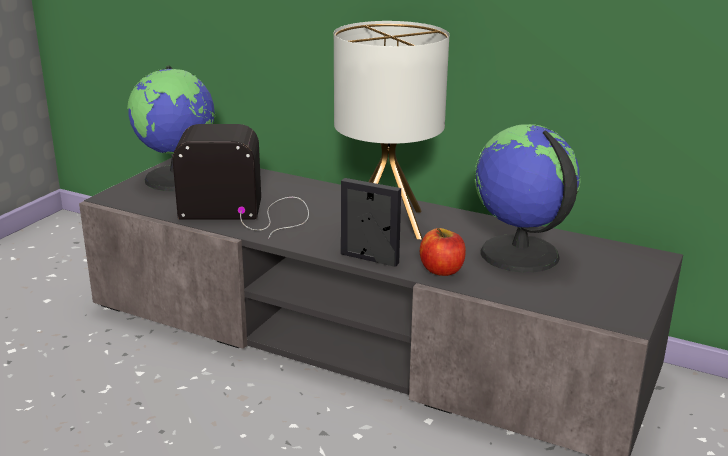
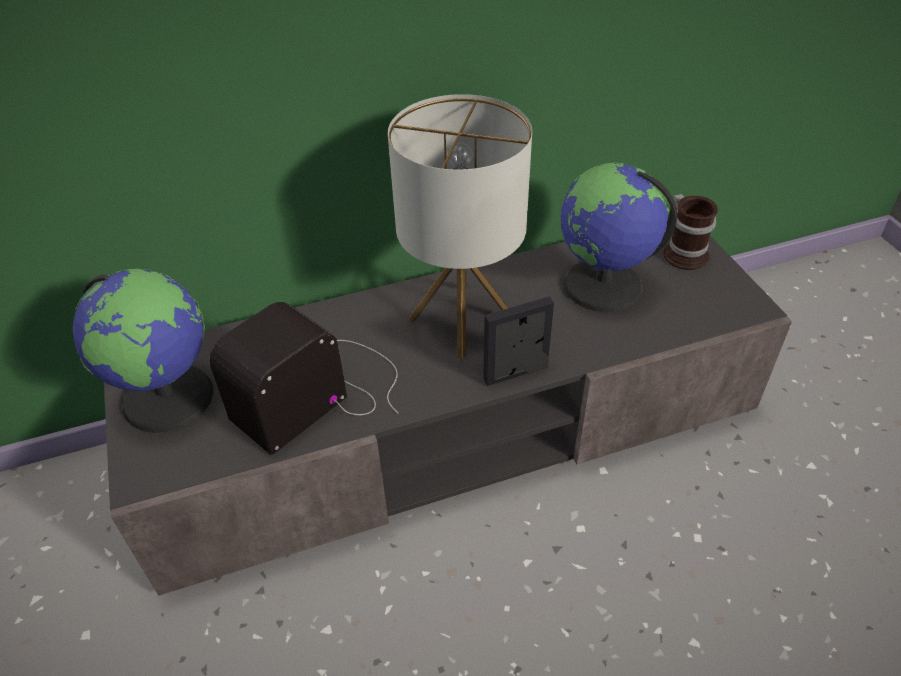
camera: 45 degrees left, 20 degrees up
(442, 270) = (583, 345): apple -> none
(629, 270) = (685, 252): none -> mug

